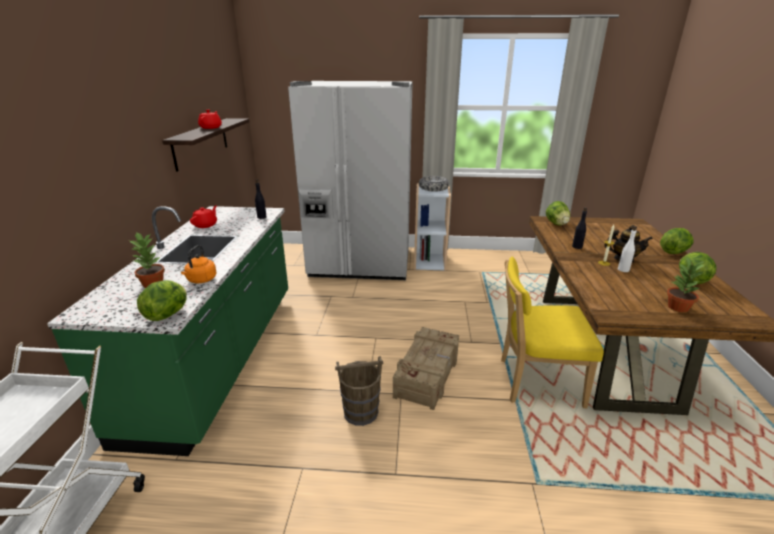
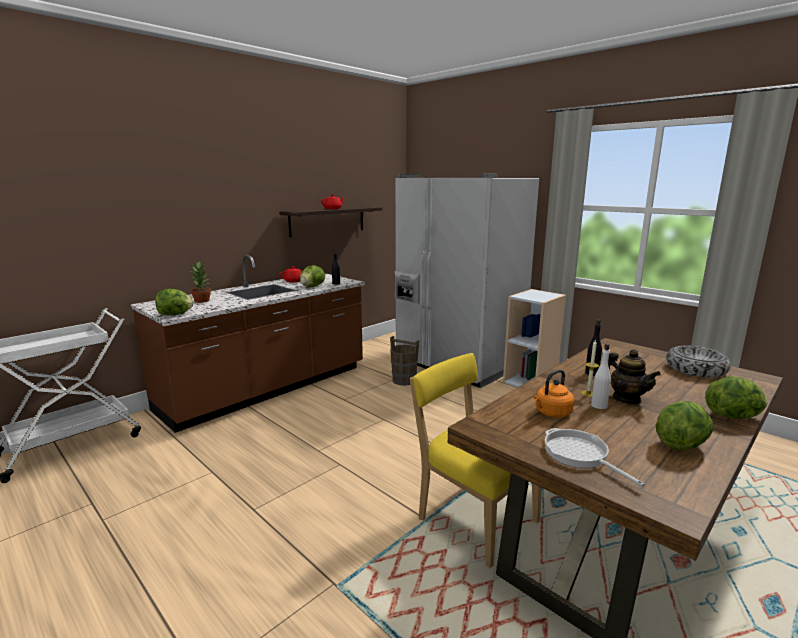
camera: 40 degrees right, 10 degrees down
(201, 280) = (224, 305): orange kettle -> orange kettle (551, 413)
(220, 357) = (267, 388): green counter -> brown counter
(360, 412) = (293, 460): brown bucket -> brown bucket (404, 380)
(428, 374) = (381, 462): crate -> none
(433, 188) = (538, 295): bowl -> bowl (695, 369)
(556, 224) = (620, 351): lettuce -> lettuce (312, 287)
(678, 307) = (579, 455): potted plant -> frying pan

